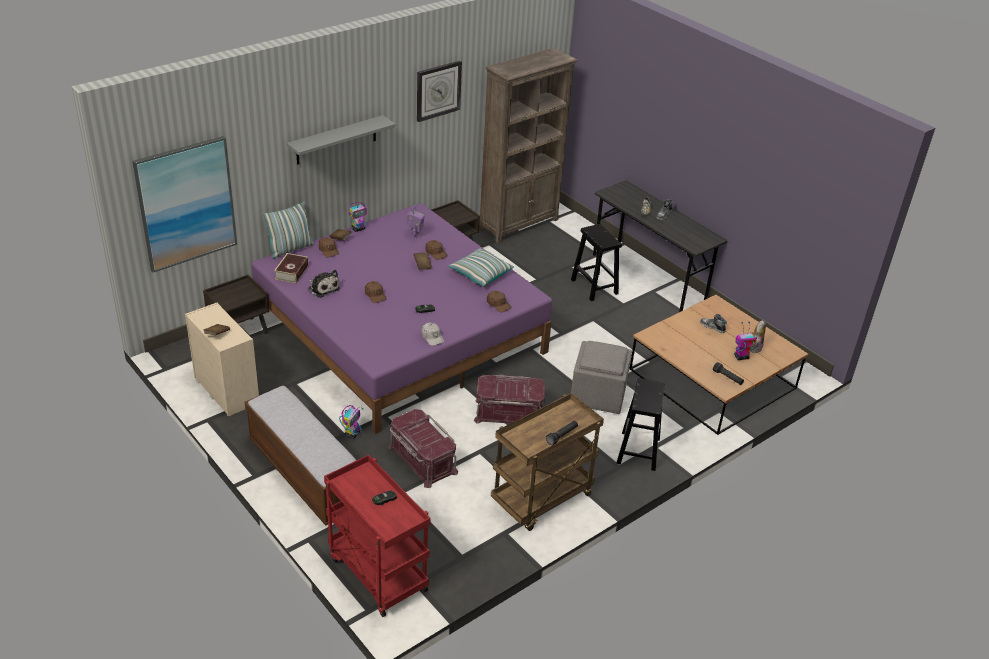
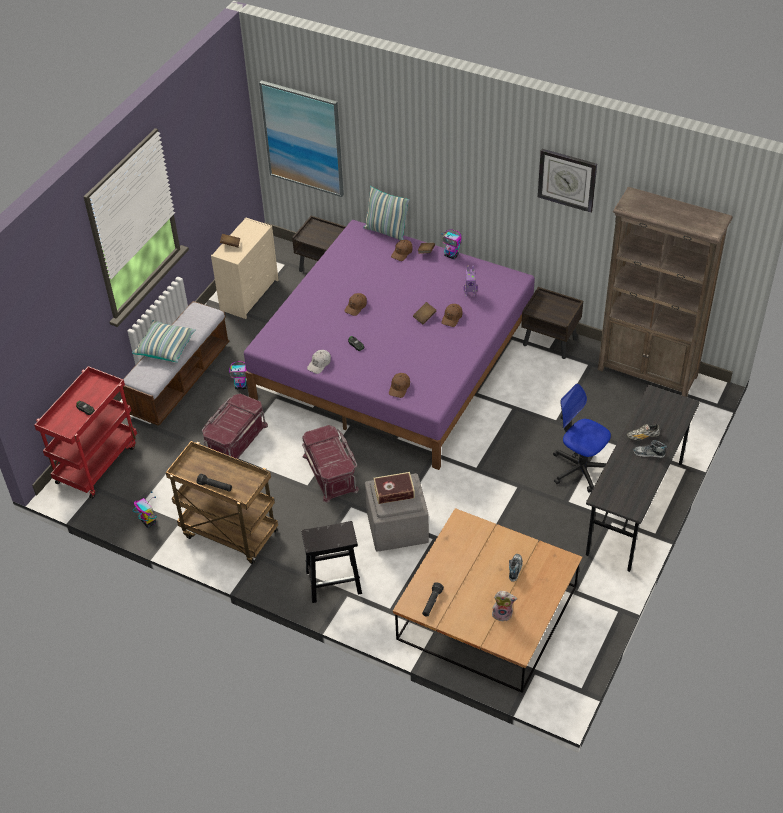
camera: 70 degrees right, 10 degrees up
(292, 272) = (353, 247): book -> book (394, 491)
(323, 288) = (343, 273): plush toy -> none
(336, 140) = (446, 164): grey shelf -> none
(480, 274) = (440, 359): pillow -> pillow (165, 347)
(593, 286) = (580, 468): black stool -> office chair
(741, 357) = (476, 606): toy robot -> toy robot (148, 522)

